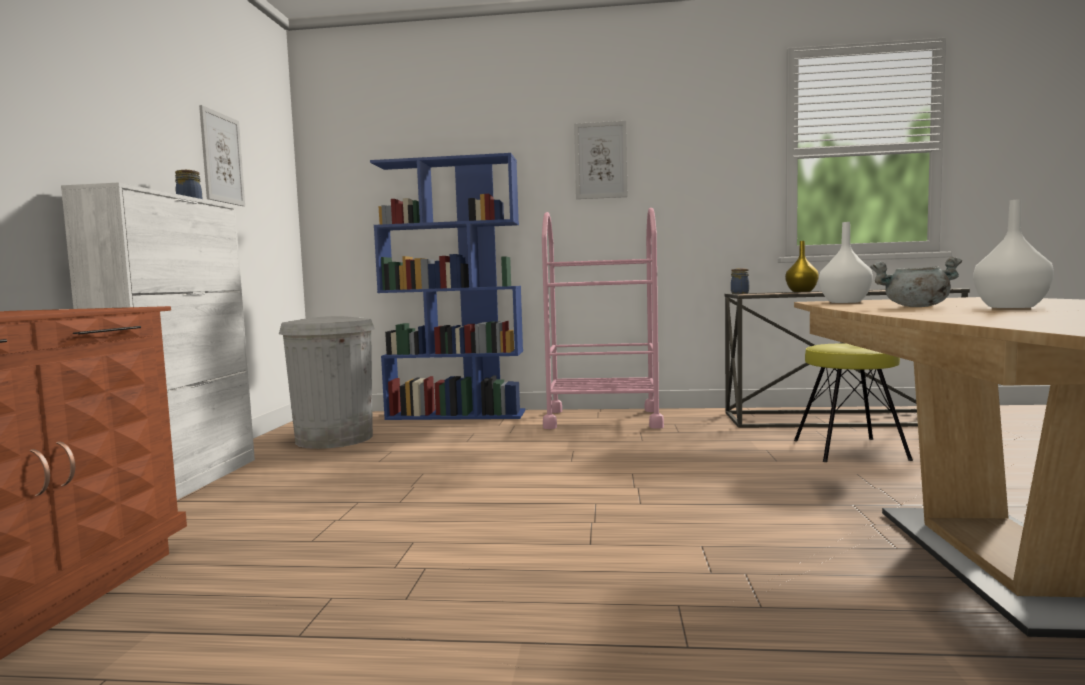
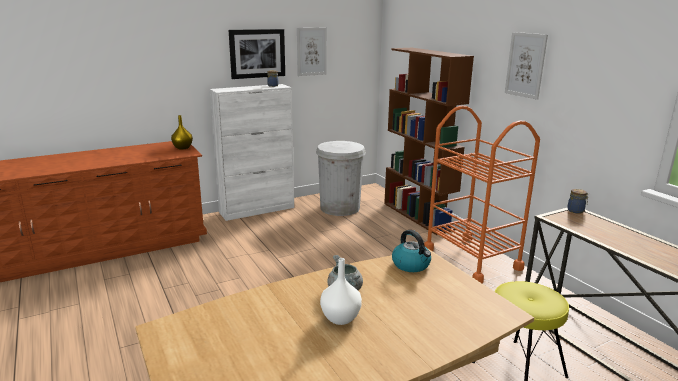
camera: 55 degrees right, 15 degrees up
(143, 133) = (257, 53): none -> picture
(457, 415) = (418, 216): blue bookcase -> brown bookcase
(603, 419) = (471, 259): pink cart -> orange cart
(802, 291) = (621, 231): yellow vase -> yellow vase (183, 148)
(843, 302) = (411, 265): white vase -> kettle

